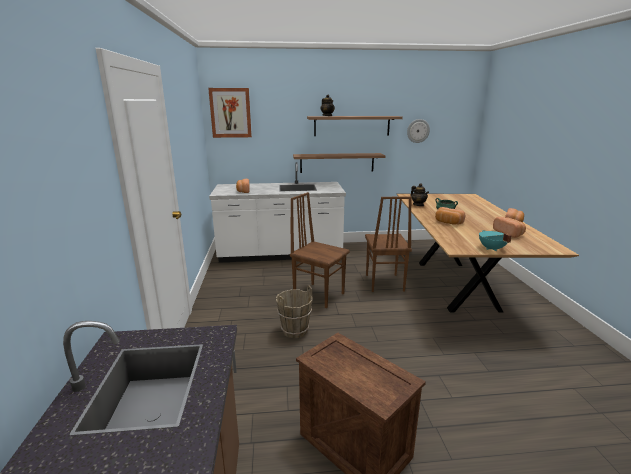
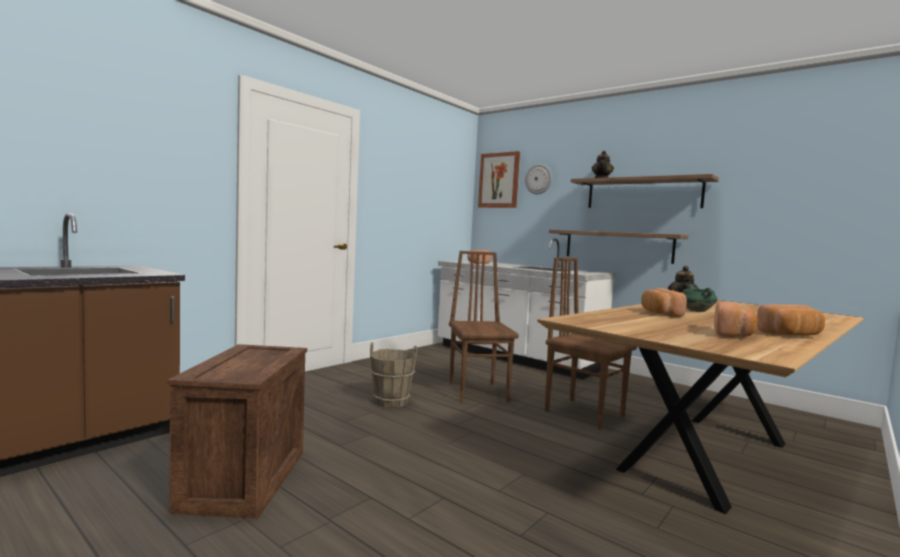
camera: 45 degrees right, 15 degrees down
(383, 283) = (584, 413): brown chair -> brown chair turned 90 degrees clockwise
(418, 131) = (760, 201): wall clock -> wall clock (538, 179)
(491, 249) = (625, 330): turquoise cooking pot -> none

